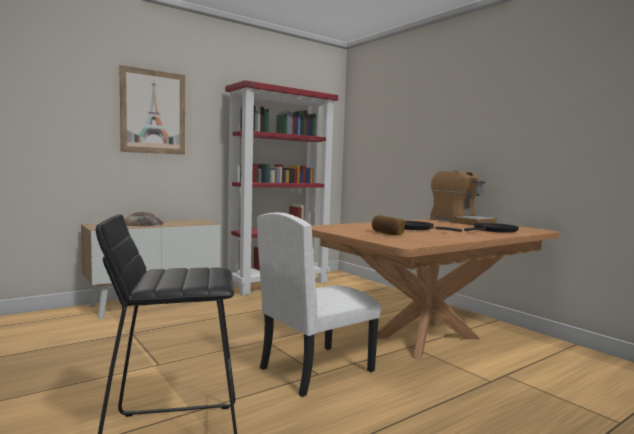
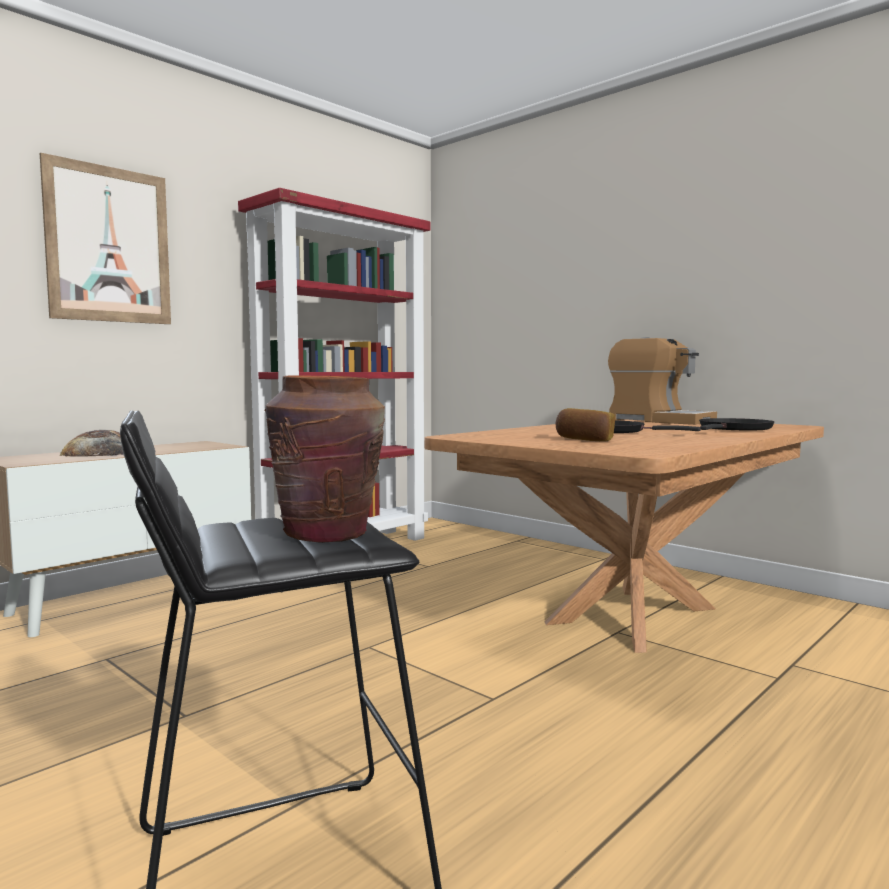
camera: 10 degrees left, 0 degrees up
(198, 278) = (327, 533): none -> brown vase
(316, 369) = (484, 690): white chair -> none

